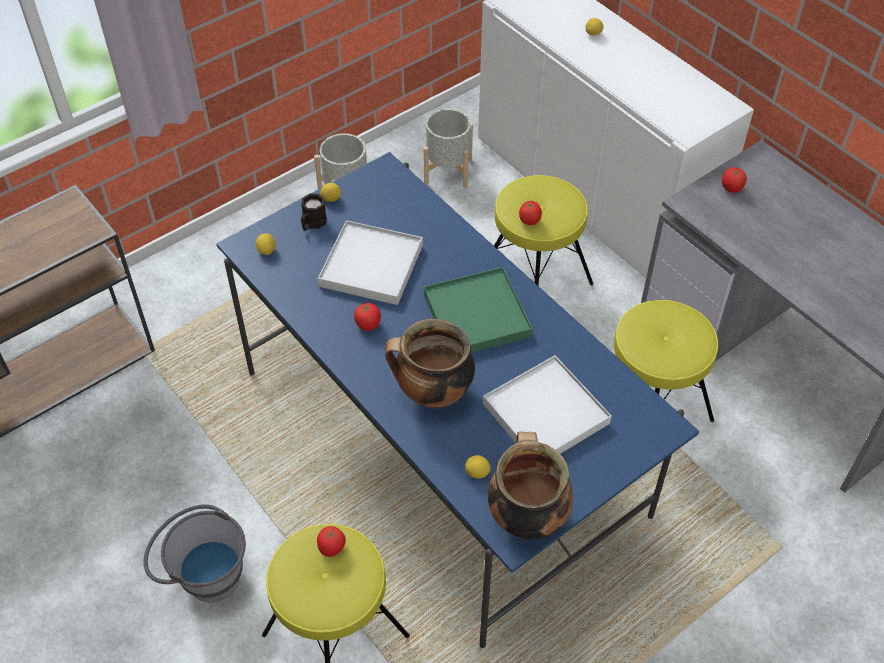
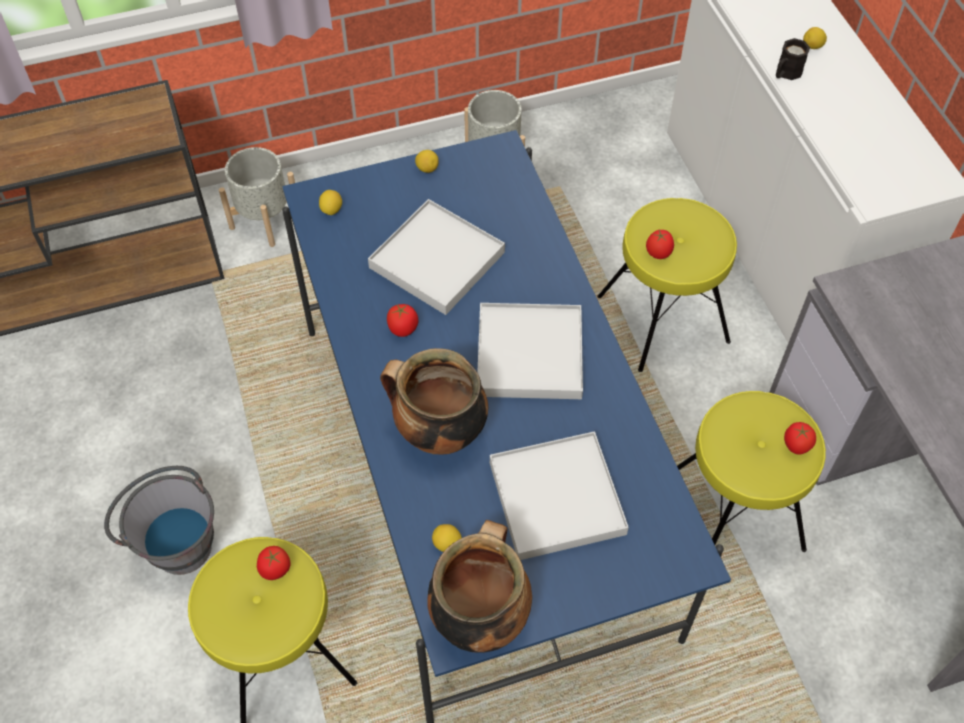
camera: 20 degrees right, 5 degrees up
(312, 224) = (394, 192): black mug -> black mug (786, 73)
(447, 171) = (617, 162): grey planter -> grey planter (264, 219)
(476, 316) = (529, 355): green tray -> white tray
(731, 188) = (908, 284): tomato -> tomato (796, 445)

